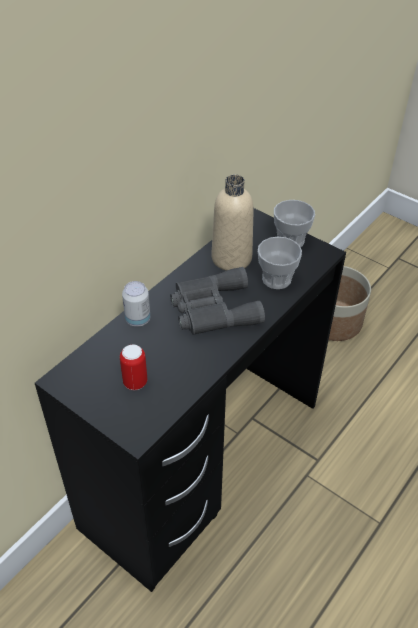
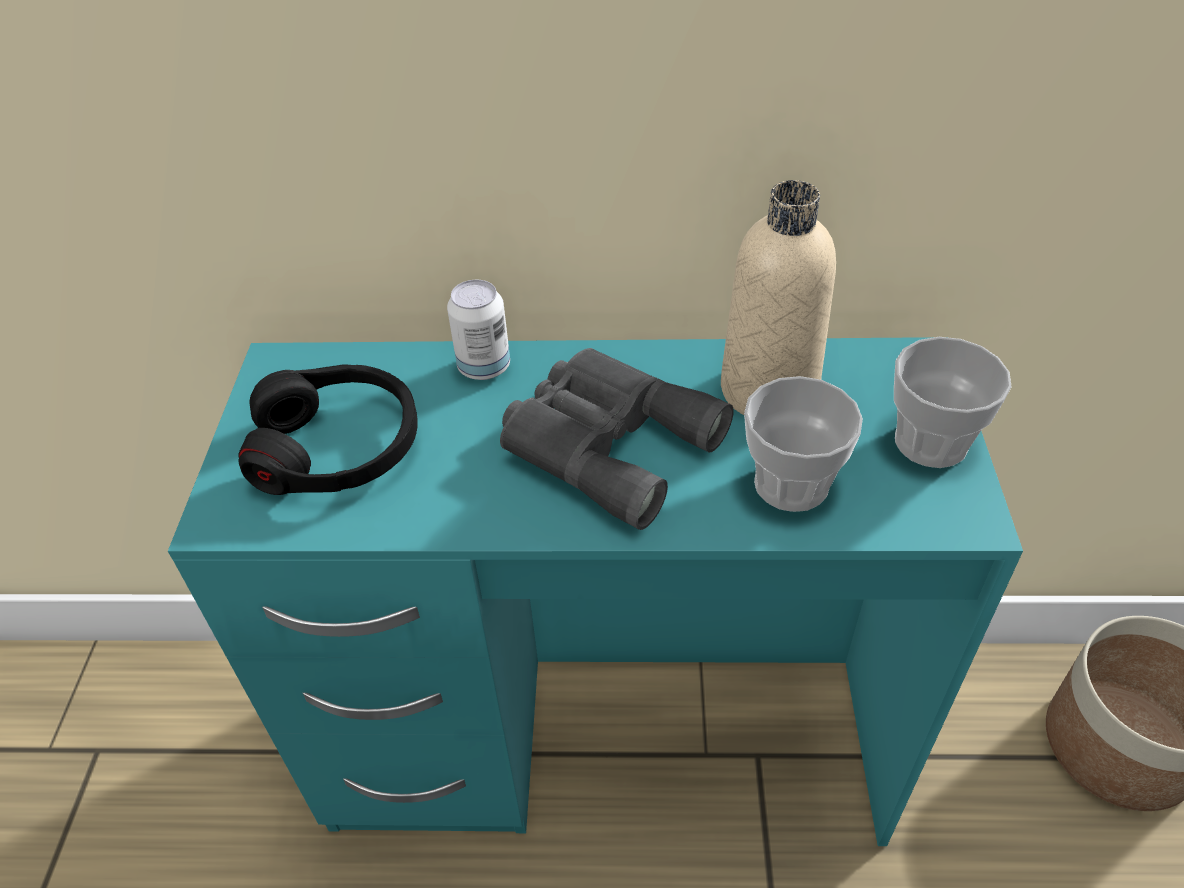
camera: 55 degrees right, 0 degrees up
(135, 382) = (337, 447): can -> black headphones
(203, 462) = (606, 742): black desk -> turquoise desk

